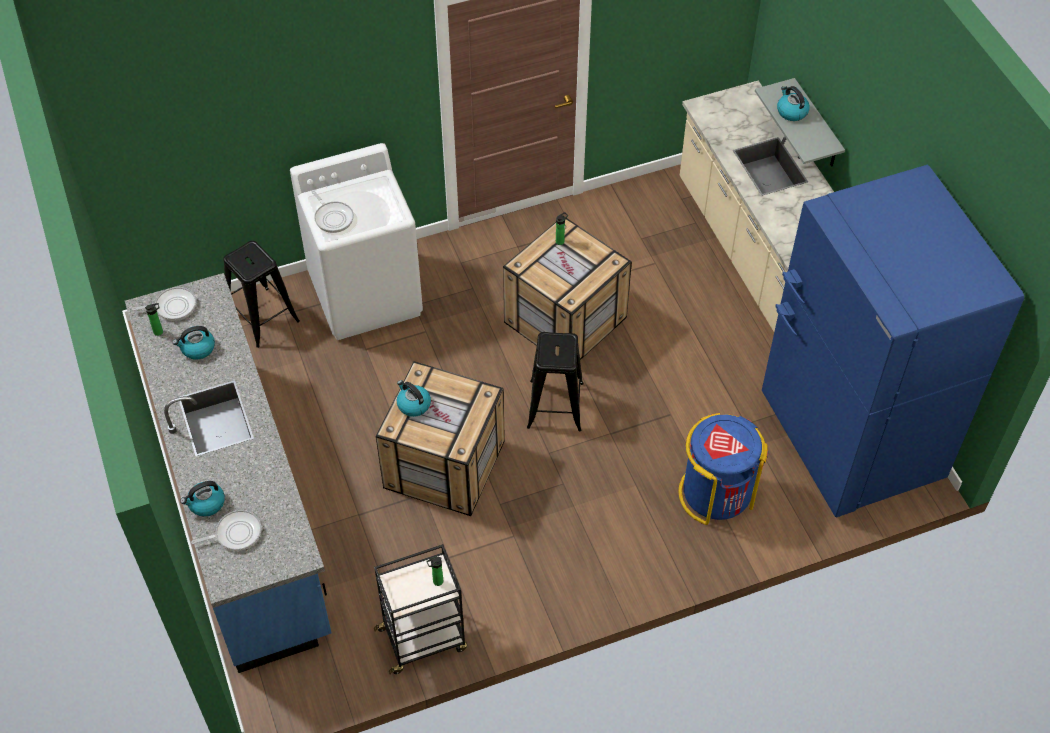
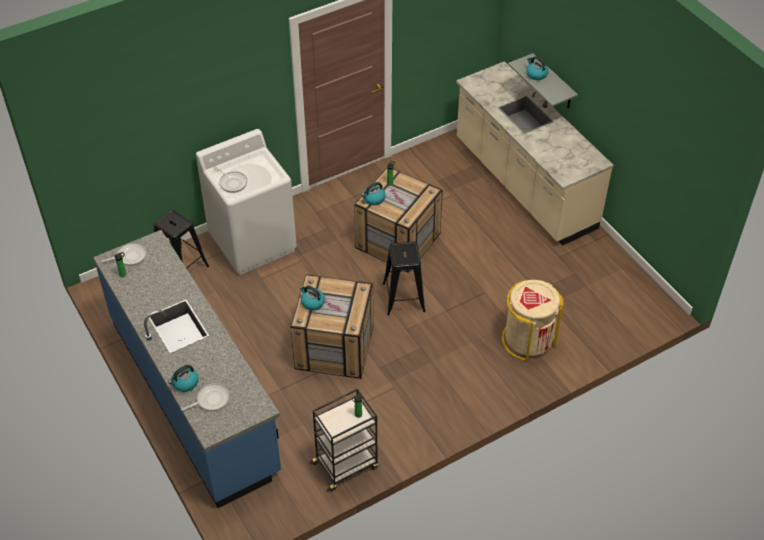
camera: 10 degrees left, 5 degrees down
(197, 348) = (154, 282): kettle -> kettle (373, 199)
(716, 493) = (528, 339): blue trash can -> beige trash can
(849, 438) = (610, 291): blue fridge -> none

